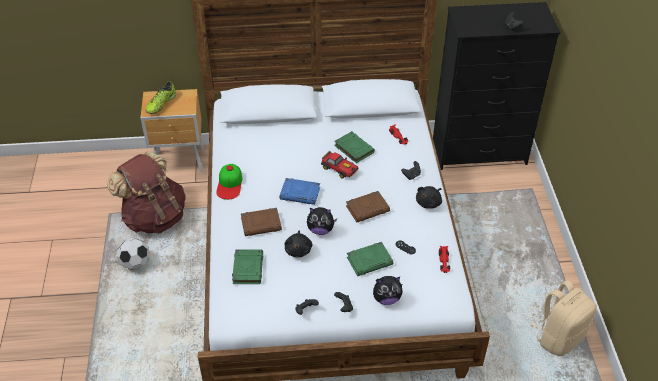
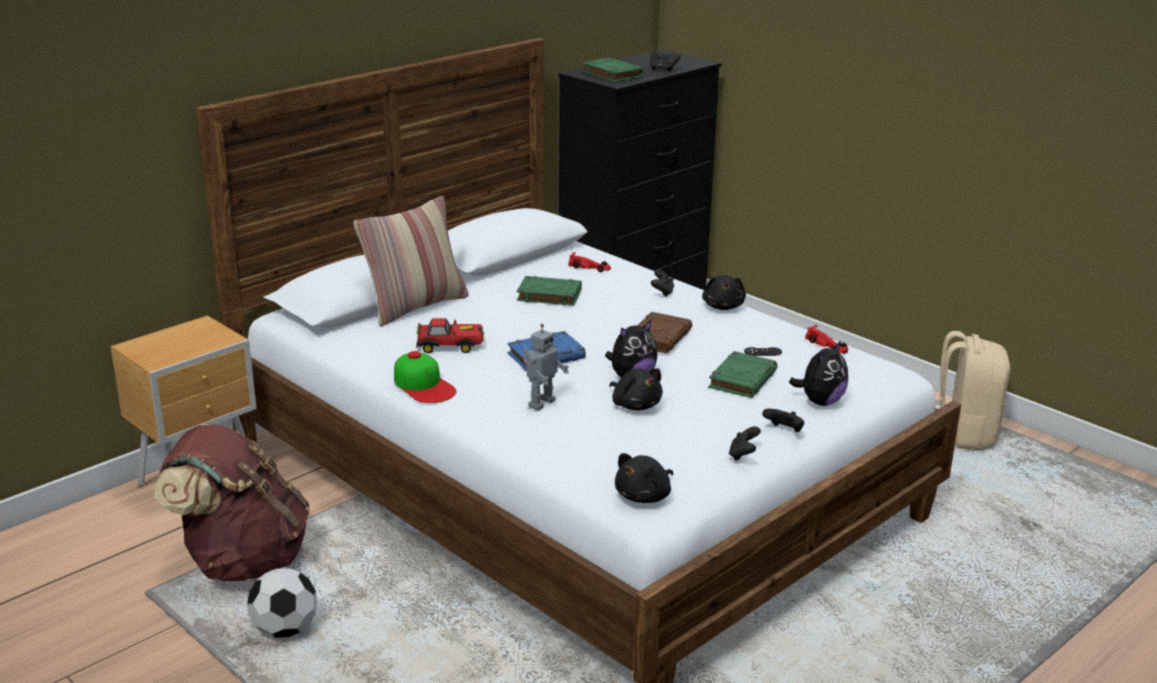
camera: 40 degrees left, 20 degrees down
(161, 104) = (167, 348): shoe -> none
(236, 308) = (645, 496): none -> black plush toy
(247, 268) = (597, 449): green book -> green book (612, 74)
(261, 224) = (540, 403): brown book -> toy robot
(285, 126) = (415, 306): none -> pillow
(339, 169) = (561, 318): toy car -> toy car (450, 346)

